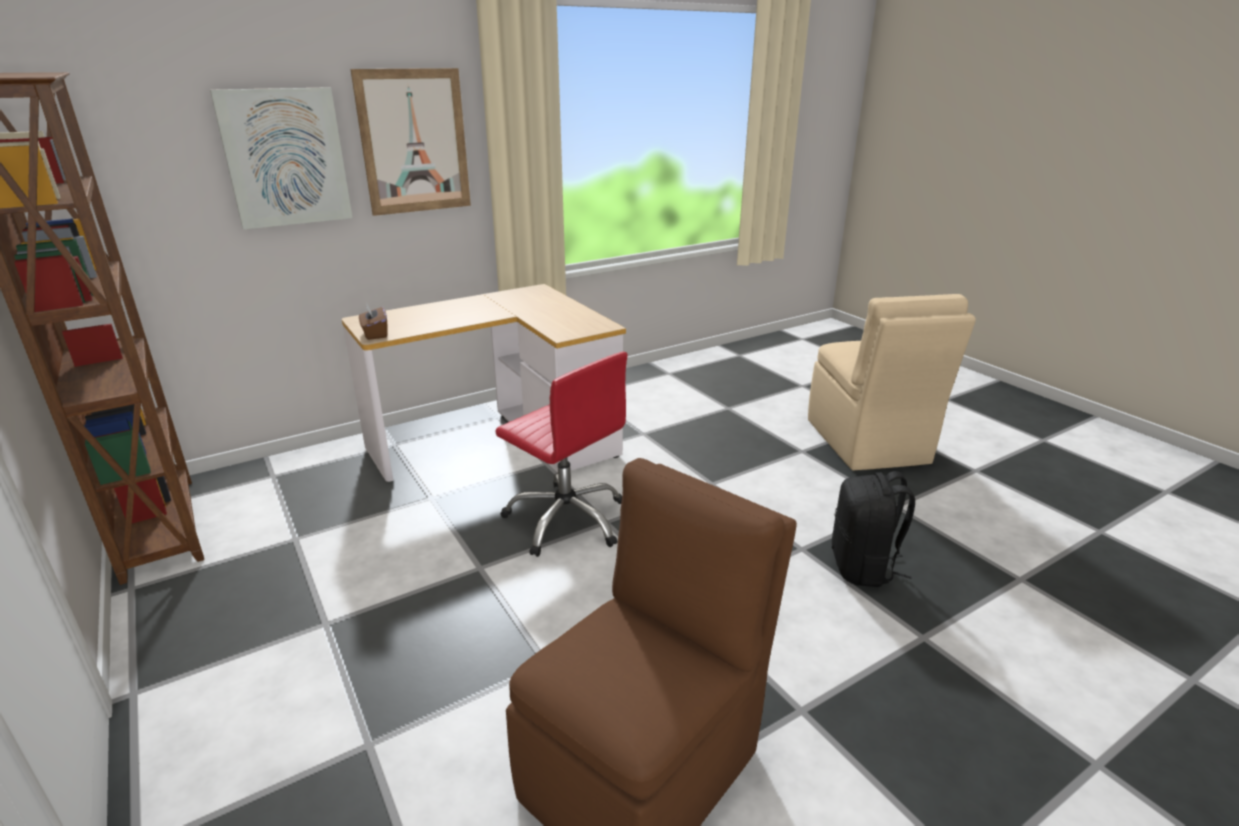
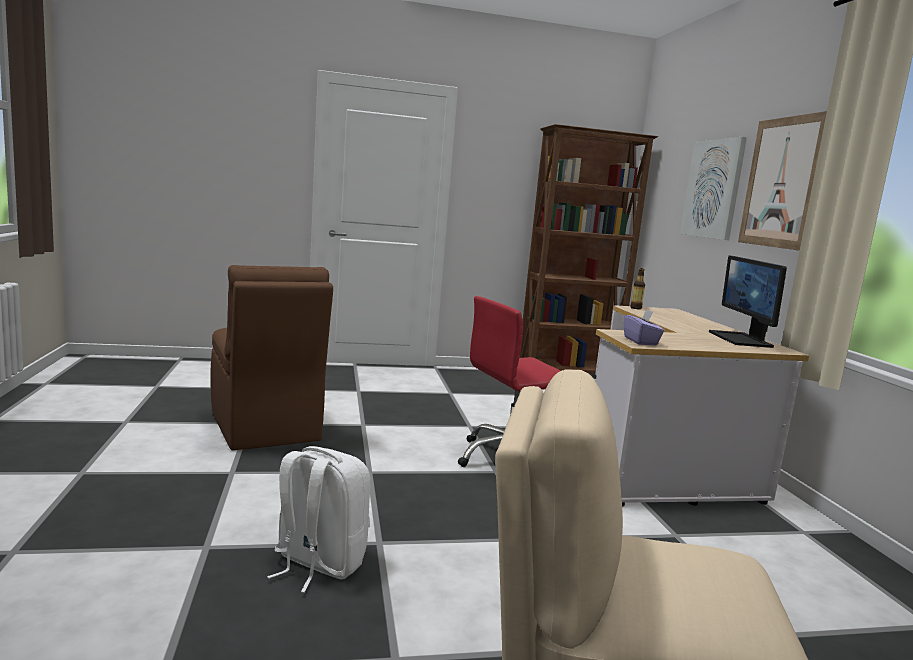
camera: 110 degrees right, 15 degrees down
(375, 334) = (635, 308): brown tissue box -> bottle
(513, 298) = (741, 339): none -> monitor
(592, 326) = (641, 341): none -> purple tissue box
(863, 567) = (317, 563): black backpack -> white backpack

